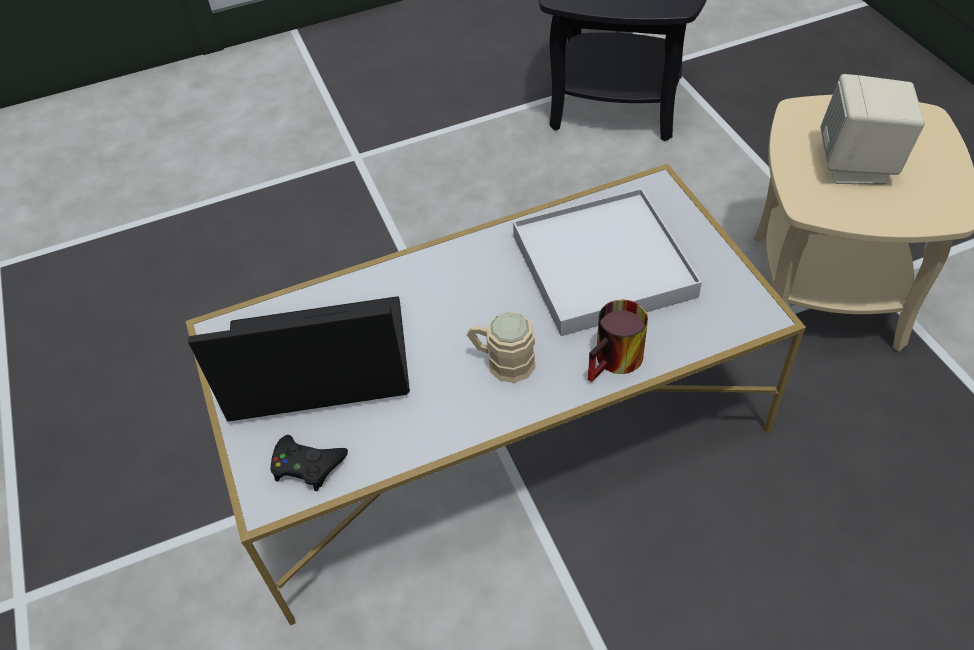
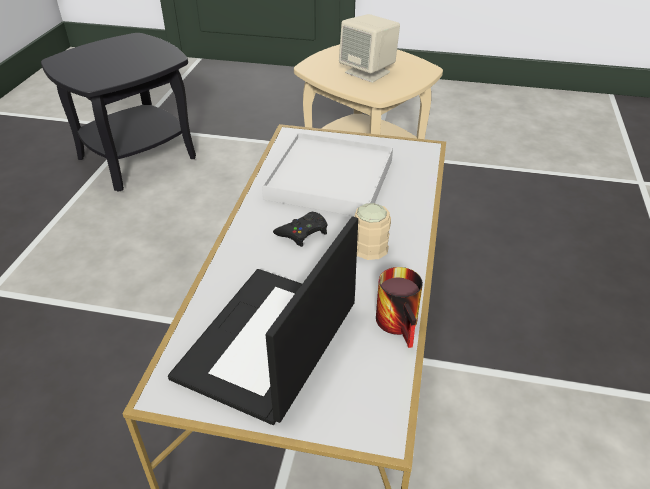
camera: 60 degrees left, 10 degrees down
(307, 465) = (367, 391): black game controller -> black game controller (303, 232)
(617, 363) = (411, 208): mug -> mug (402, 324)

